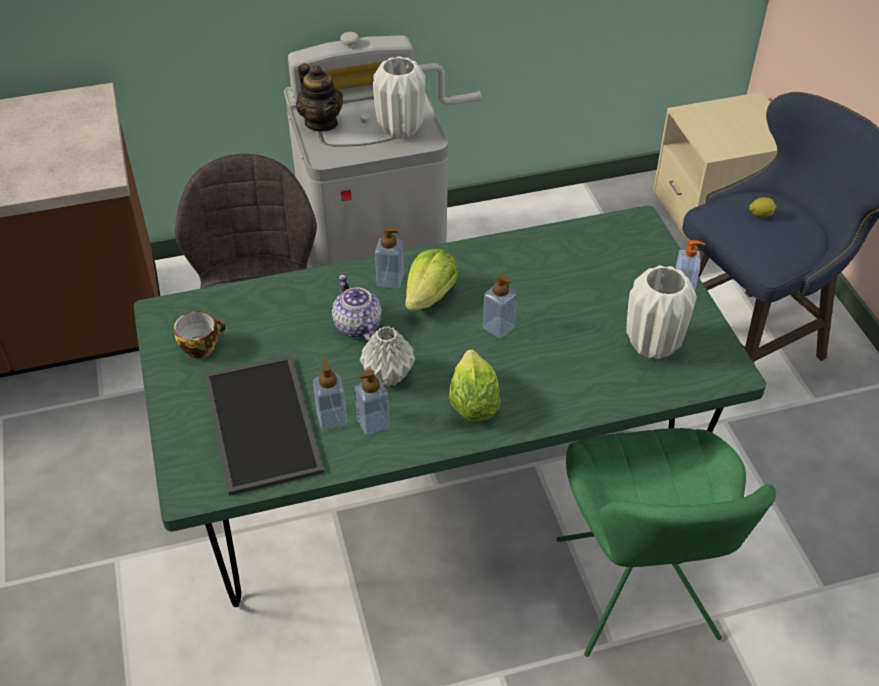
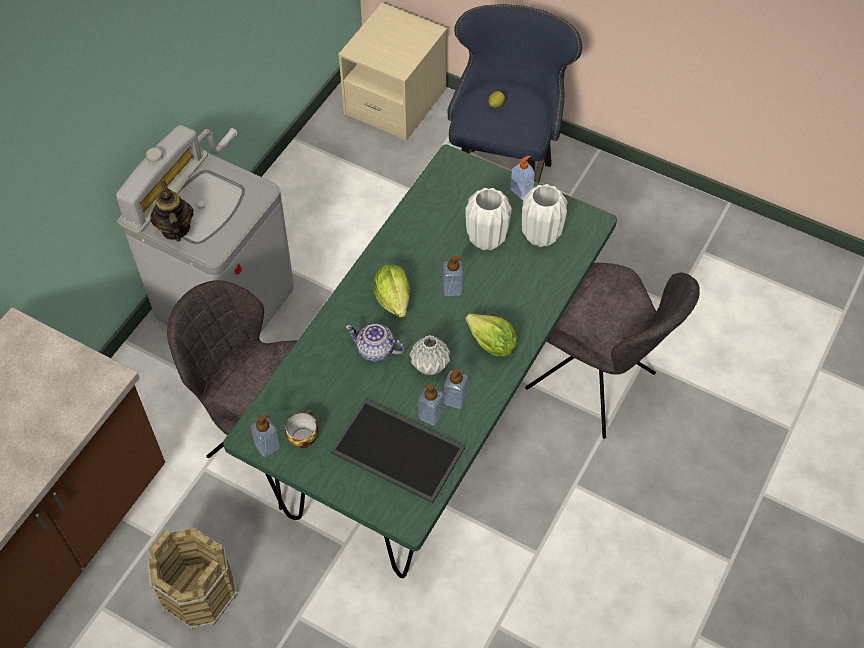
camera: 45 degrees left, 10 degrees up
(73, 470) = (199, 593): none -> brown bucket
(321, 122) = (175, 229): teapot -> teapot turned 120 degrees counterclockwise
(390, 280) = (358, 307): soap dispenser -> soap dispenser (267, 446)
(400, 129) = (234, 197): white vase -> white vase (486, 240)
(637, 595) = (594, 384): green chair -> grey chair

